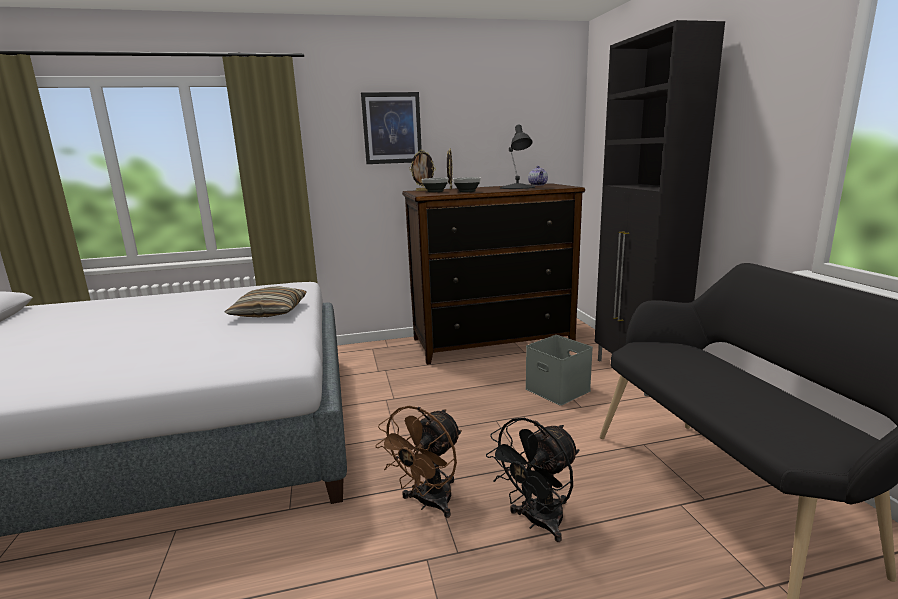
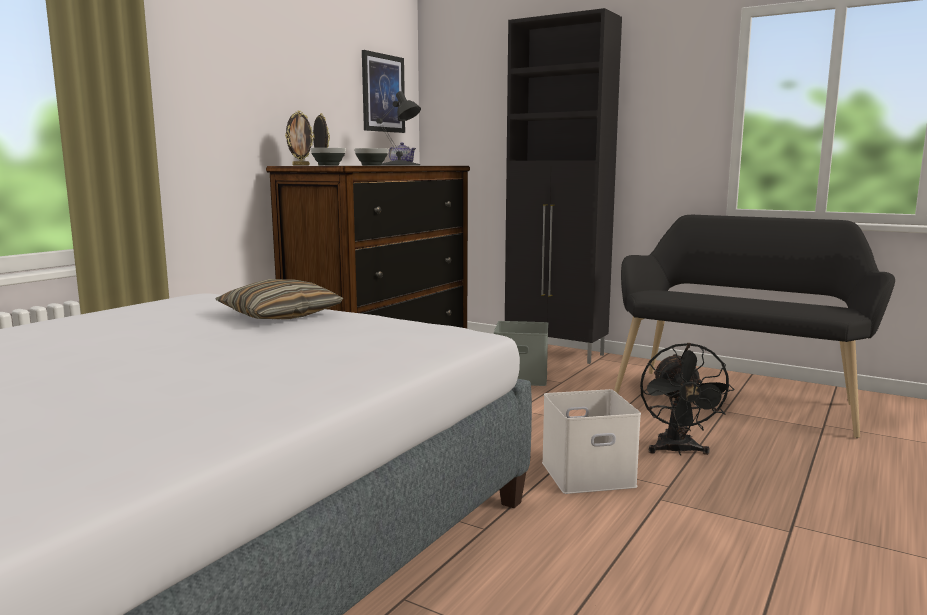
camera: 45 degrees left, 5 degrees down
(392, 128) = (249, 78): picture -> picture (383, 93)
(428, 503) = (588, 473): brown fan -> white storage box

